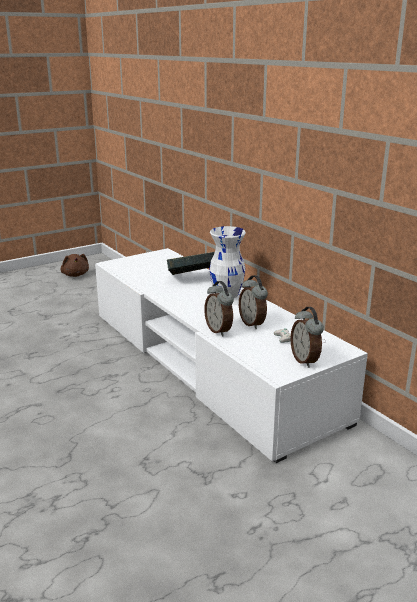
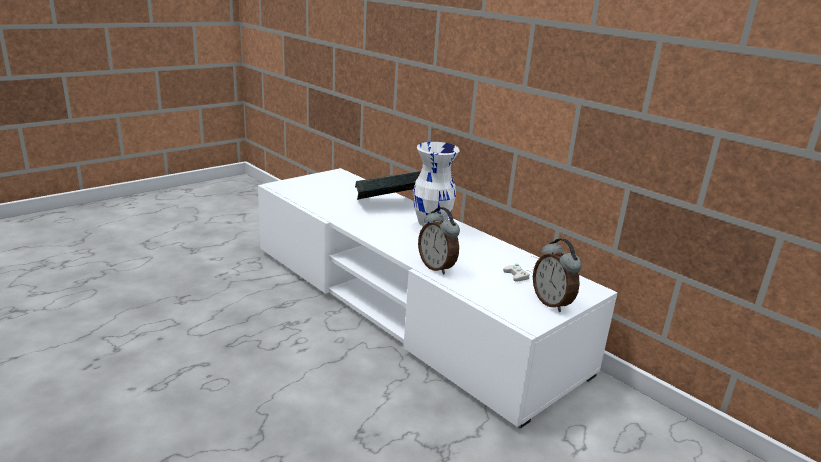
camera: 10 degrees left, 0 degrees up
(75, 275) = (219, 199): brown plush toy -> none
(253, 324) = (473, 258): alarm clock -> none

